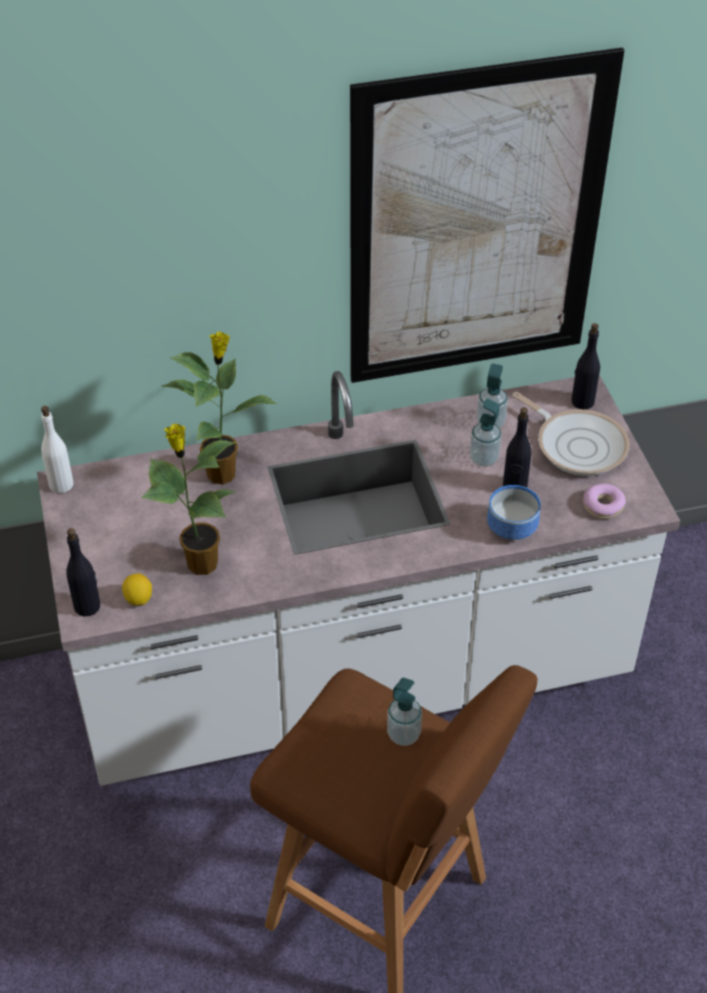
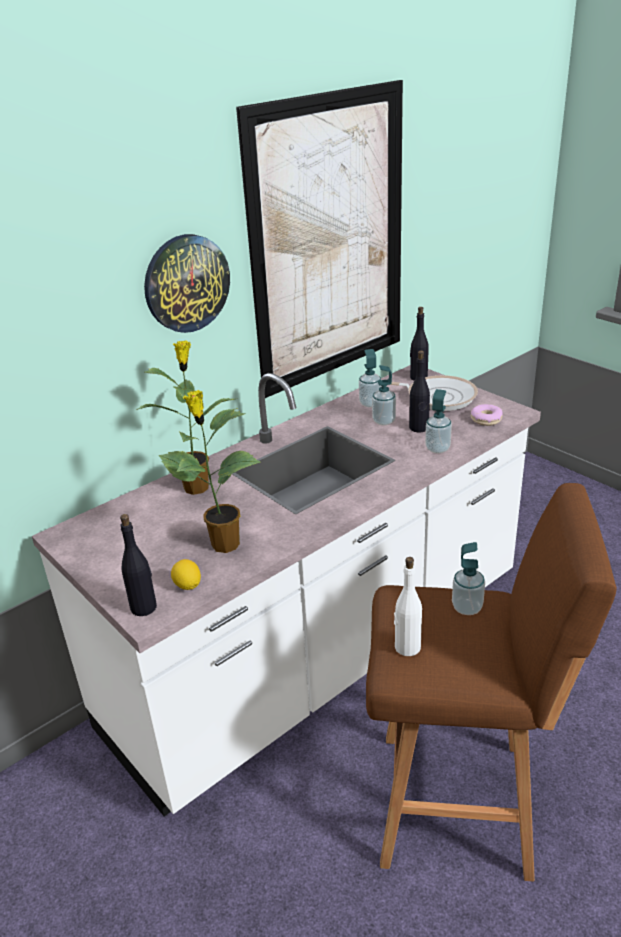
camera: 25 degrees left, 15 degrees down
(61, 484) = (60, 536): white bottle -> white bottle (407, 647)
(258, 258) = (186, 283): none -> wall clock
(509, 527) = (437, 449): bowl -> soap dispenser

